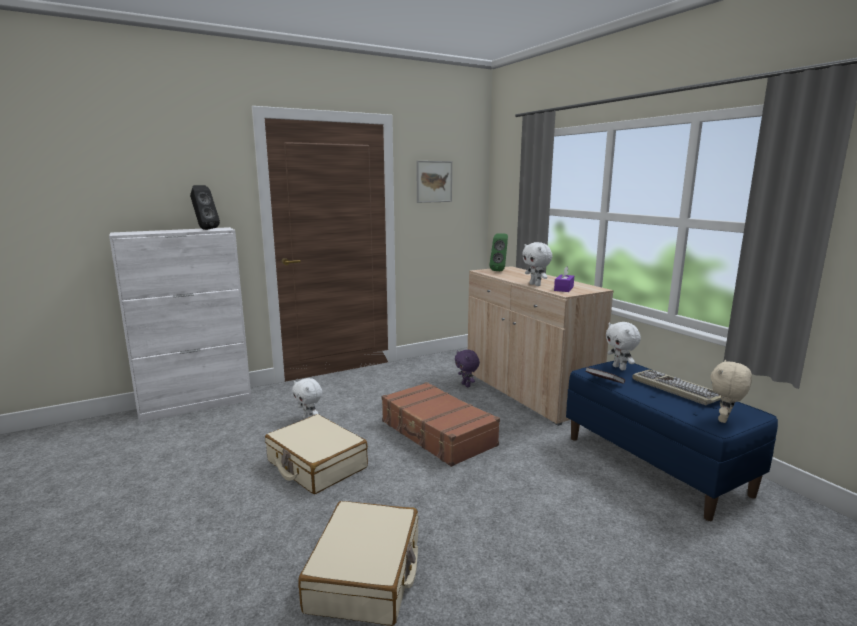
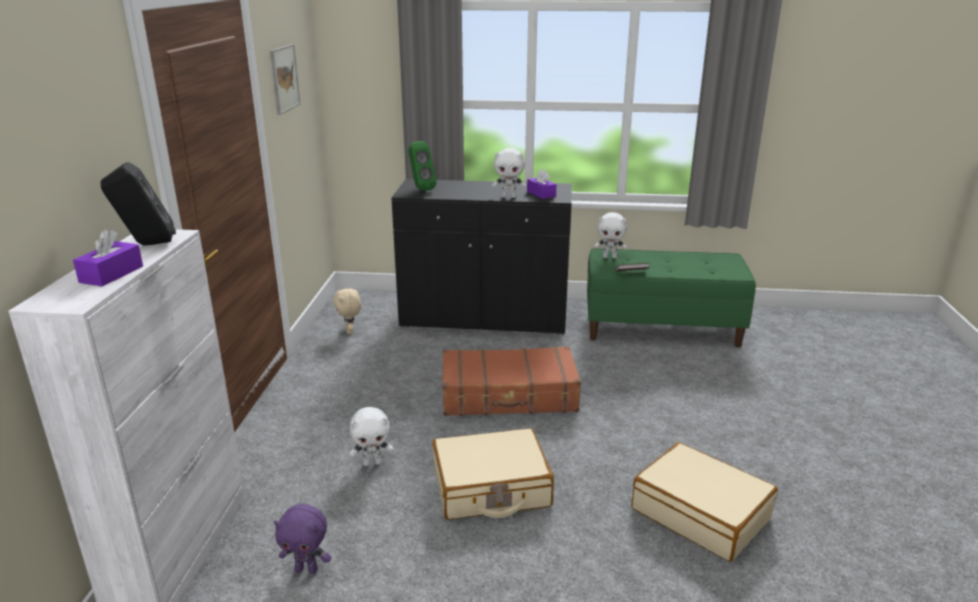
camera: 55 degrees left, 10 degrees up
(160, 232) = (111, 274): none -> purple tissue box
(466, 385) = (425, 339): purple plush toy -> purple plush toy (307, 569)
(528, 391) = (484, 318): beige cabinet -> black cabinet
(655, 464) = (662, 328): blue bench -> green bench
(675, 389) = (670, 259): keyboard -> none
(725, 420) = (732, 268): beige plush toy -> beige plush toy (350, 331)

